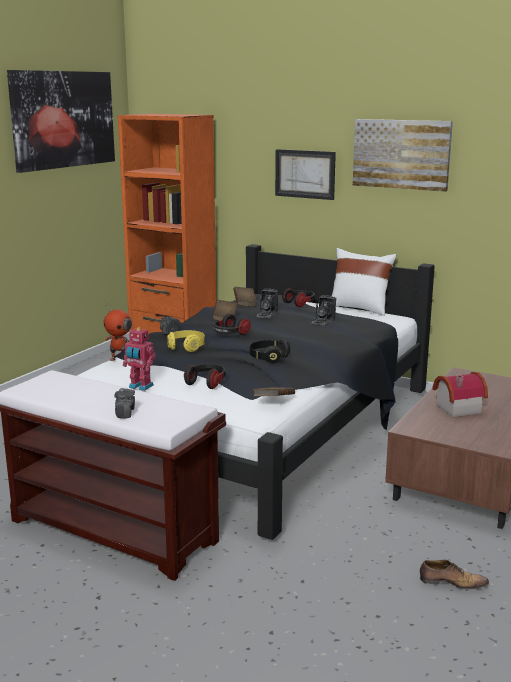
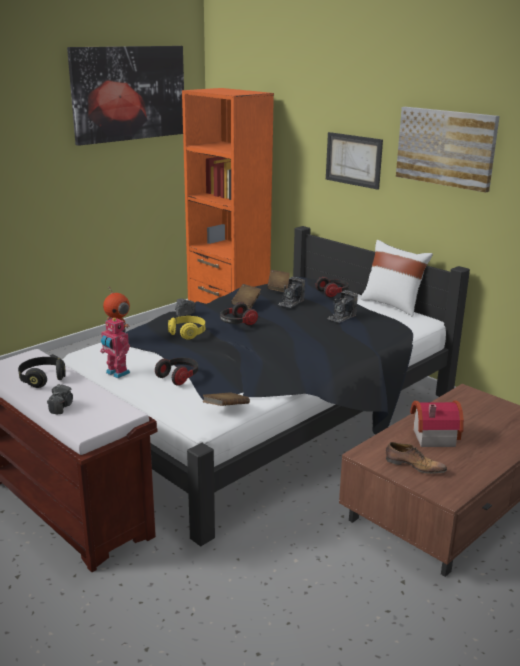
camera: 15 degrees right, 5 degrees up
(268, 358) = (254, 356): black headphones -> black headphones (42, 379)
(451, 583) = (354, 631): shoe -> shoe (413, 466)

